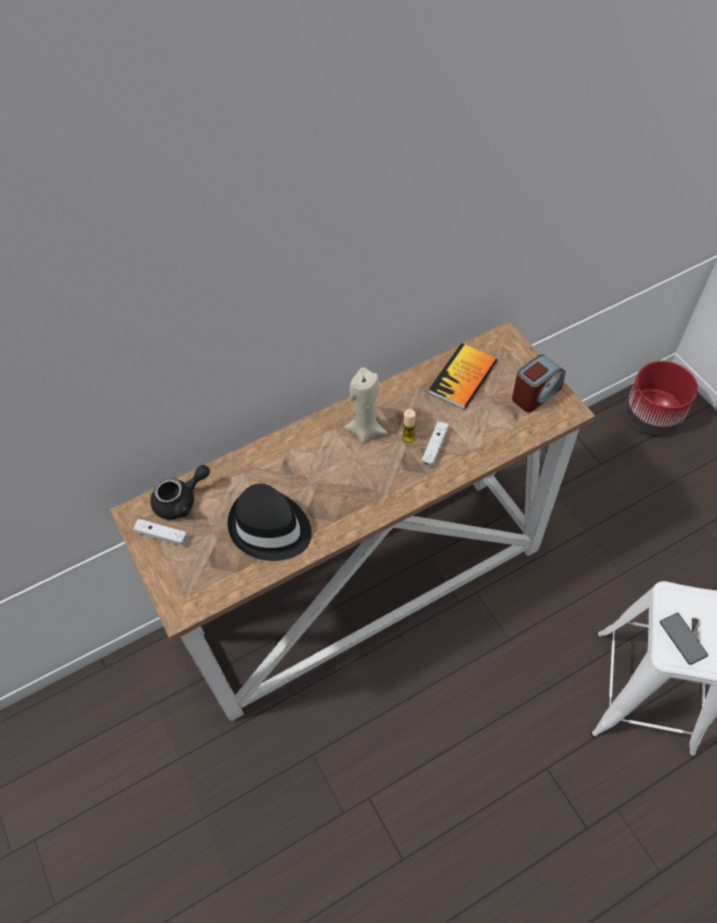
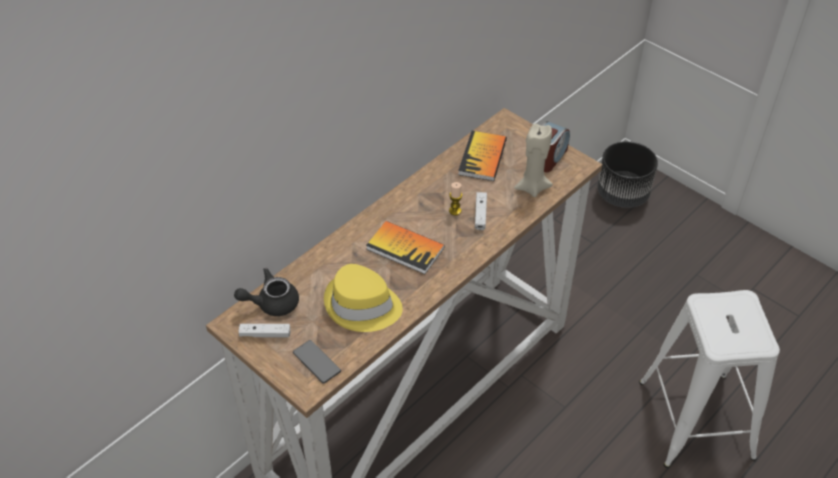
camera: 20 degrees left, 10 degrees down
(181, 500) = (271, 303): black teapot -> black teapot turned 150 degrees counterclockwise
(270, 528) = (362, 306): black hat -> yellow hat
(339, 470) = (405, 248): none -> book
(366, 430) = (416, 213): beige candle -> beige candle (532, 187)
(652, 415) = (622, 194): red planter -> black planter
(683, 638) = (725, 332): phone -> phone (317, 362)

